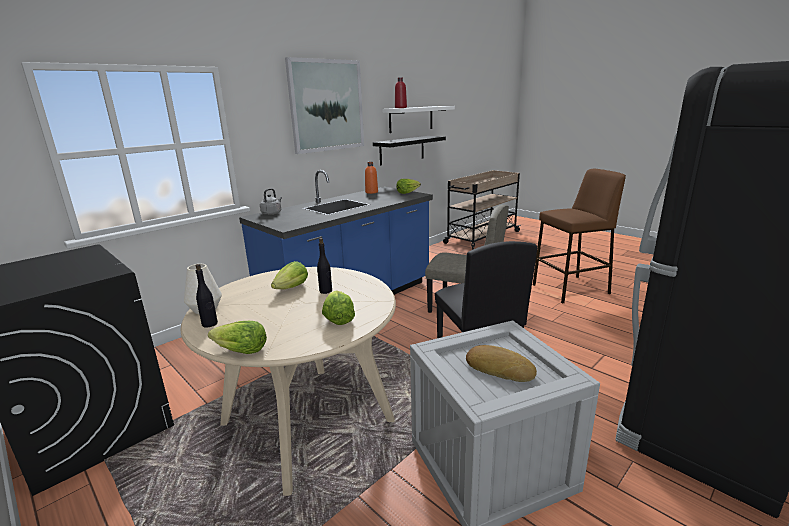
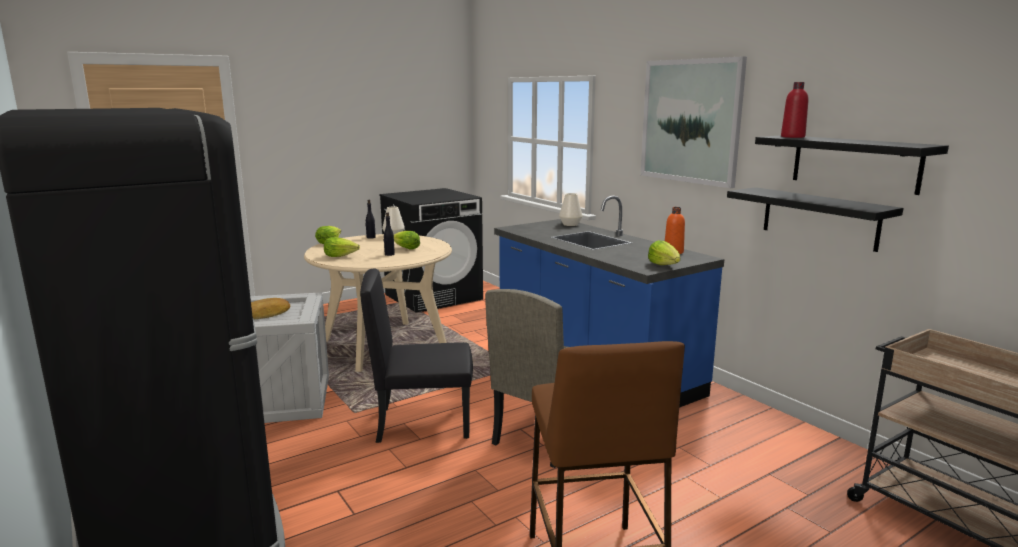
camera: 100 degrees right, 5 degrees down
(272, 213) = (570, 224): grey kettle -> white vase
(411, 119) = (855, 163): white shelf -> black shelf

